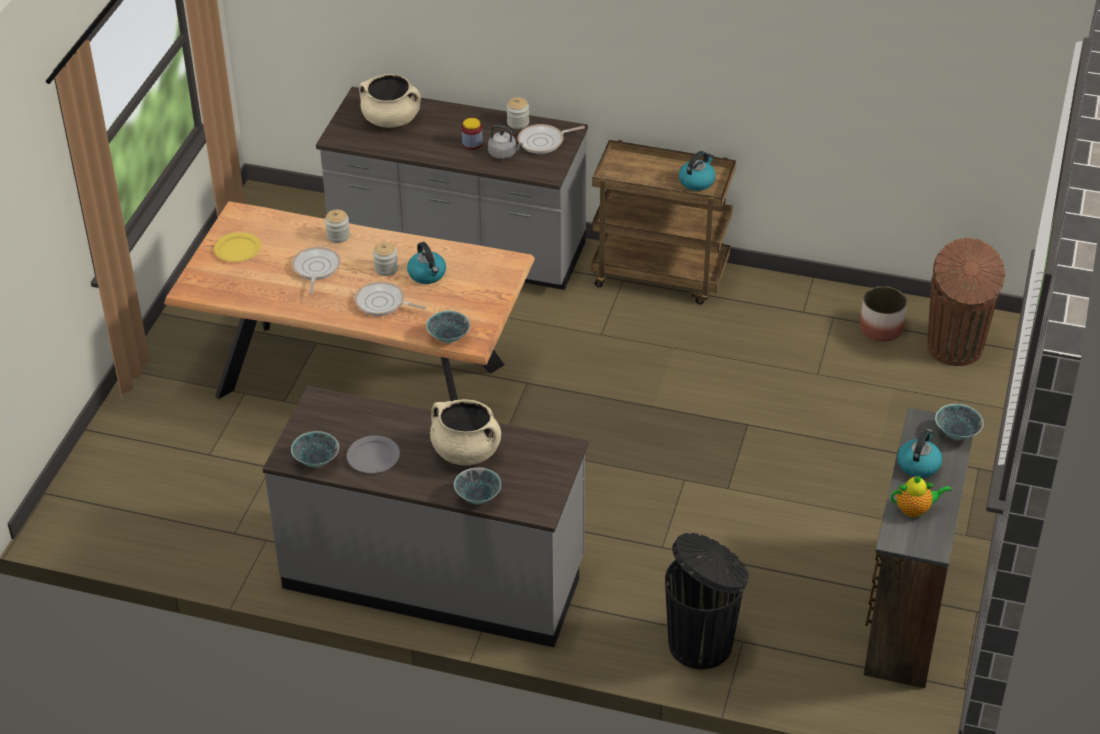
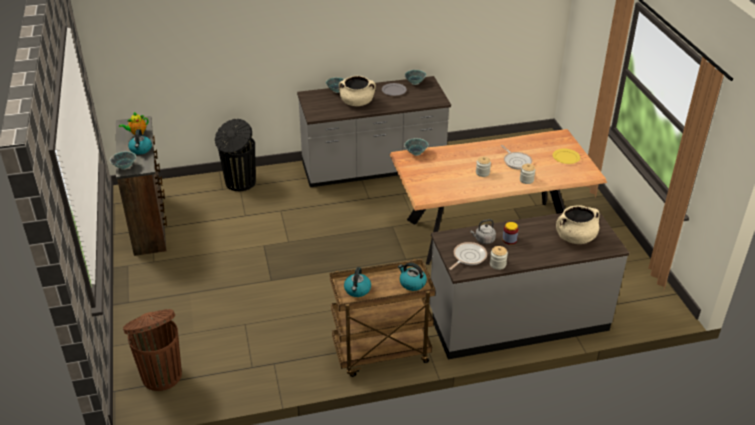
camera: 150 degrees right, 5 degrees down
(383, 303) = (465, 157): frying pan -> none
(427, 274) = (458, 177): kettle -> kettle (412, 283)
(880, 328) = (216, 370): planter -> none

